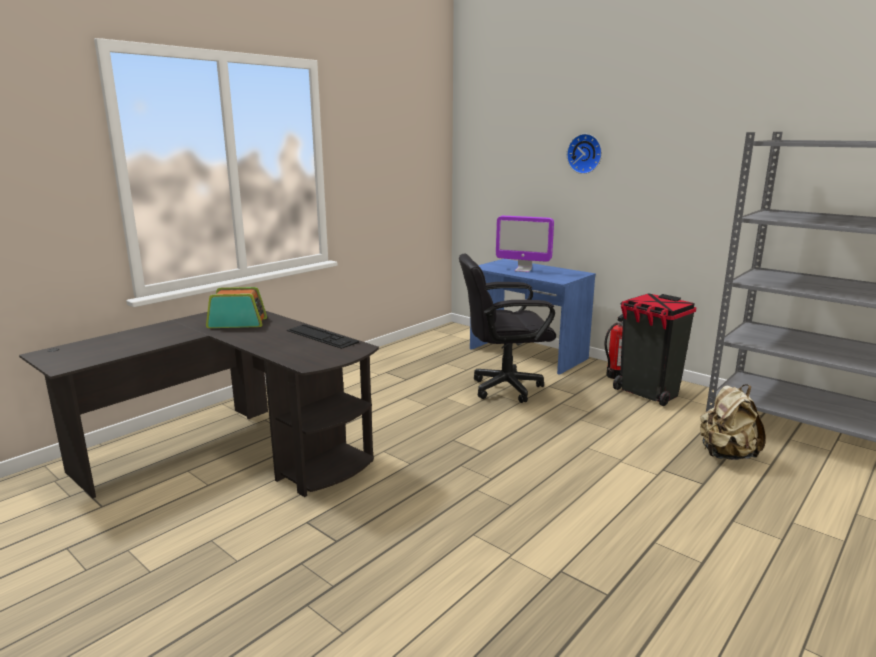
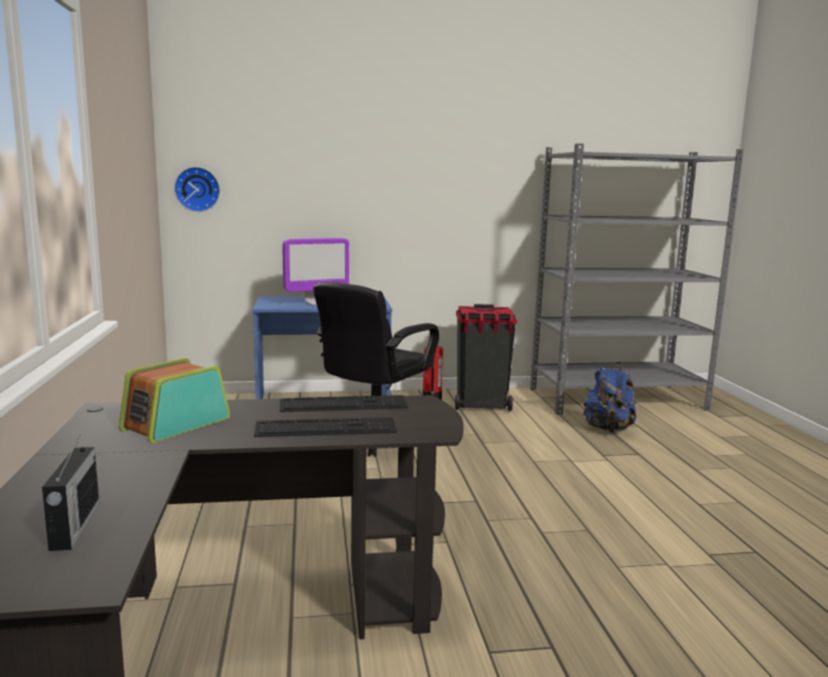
camera: 50 degrees left, 5 degrees down
(107, 349) = (74, 526): none -> radio
(276, 345) = (326, 428): none -> keyboard
(585, 153) = (358, 166): wall clock -> wall clock (197, 189)
(725, 455) = (608, 430): beige backpack -> blue backpack

